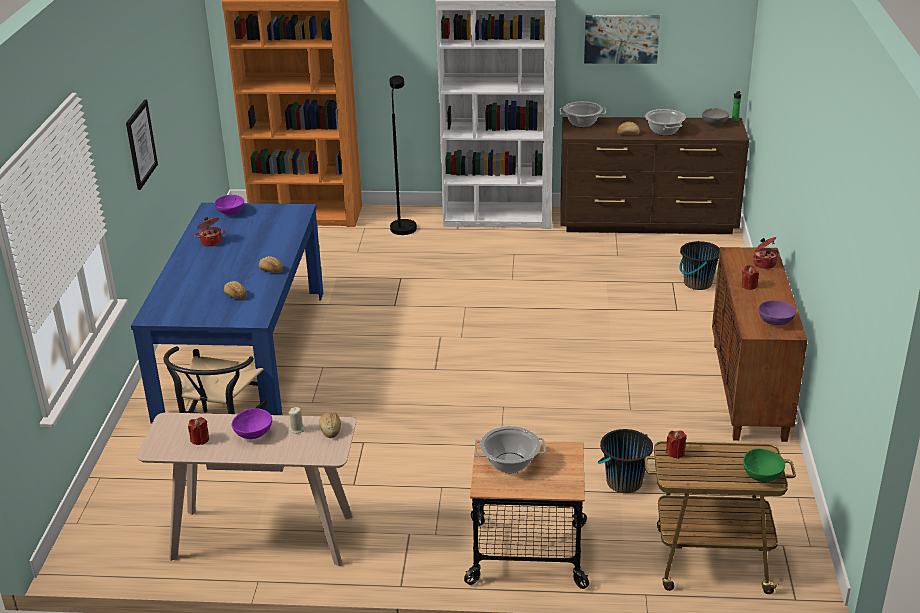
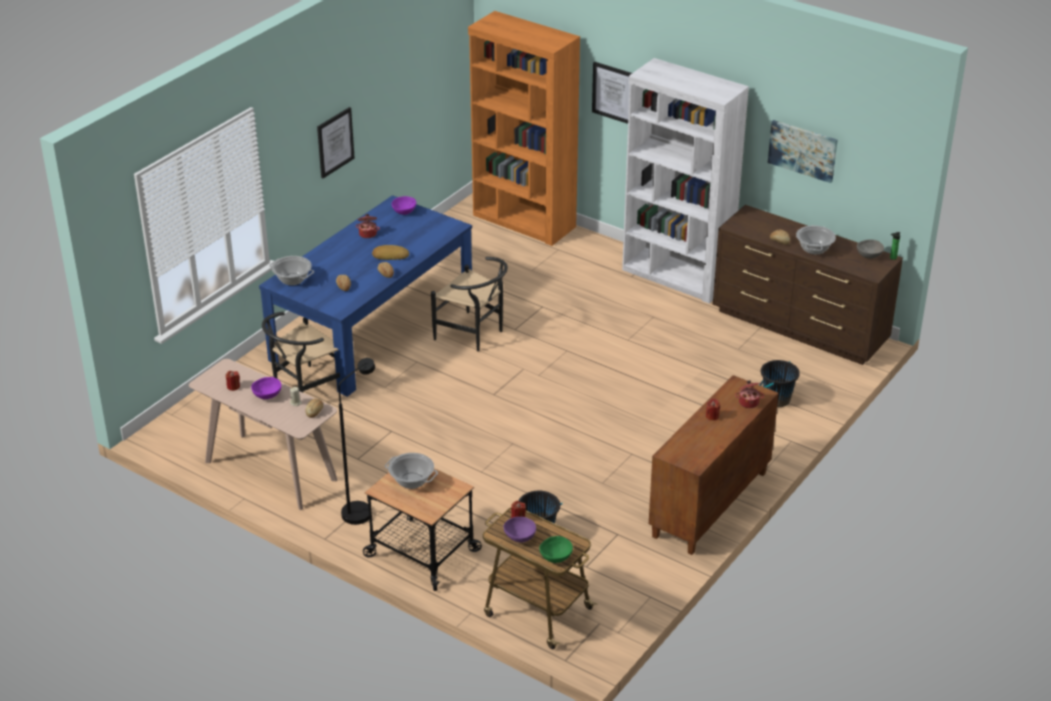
camera: 30 degrees right, 5 degrees up
(257, 253) = (390, 255): none -> bread
(358, 323) = (474, 335): none -> black chair
(392, 40) = (613, 92): none -> picture
(403, 225) = (591, 257): black floor lamp -> black floor lamp (361, 509)
(582, 123) = (753, 217): cooking pot -> cooking pot (293, 279)
(775, 322) = (694, 453): purple bowl -> purple bowl (520, 537)

